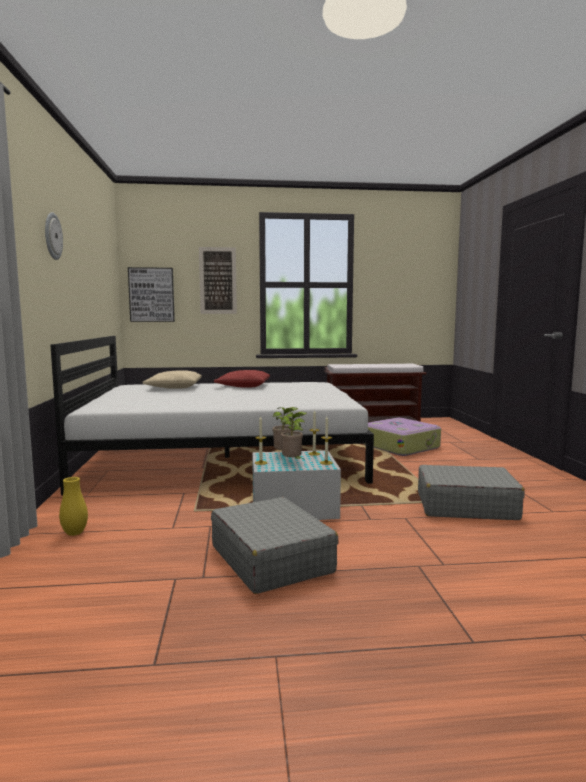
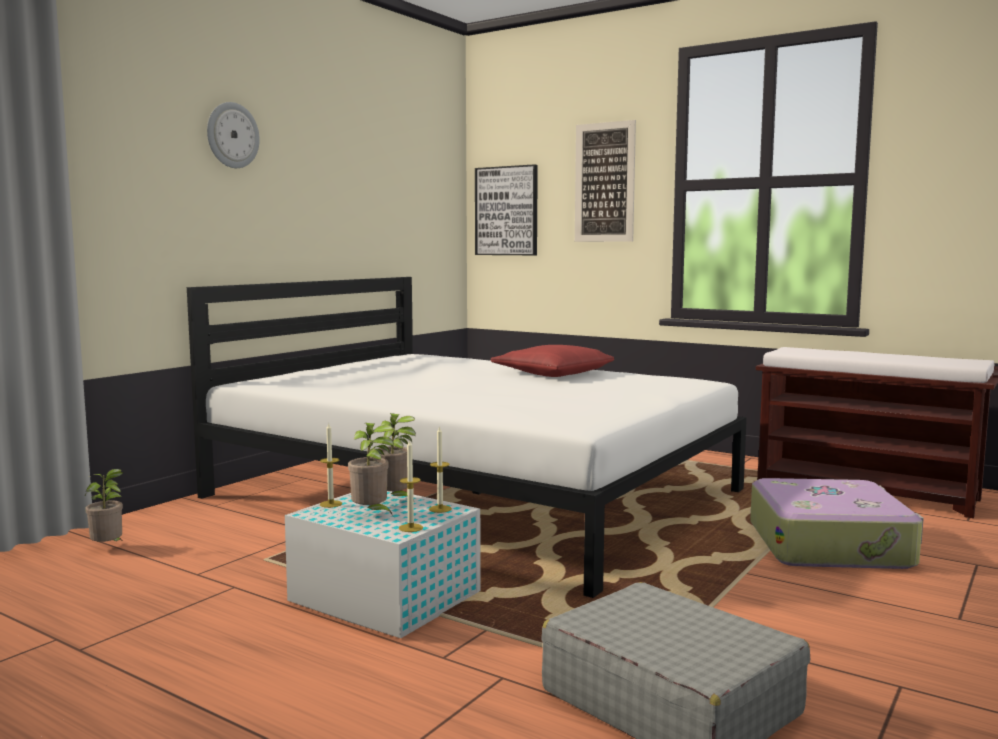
camera: 40 degrees right, 0 degrees up
(74, 533) = (109, 548): yellow vase -> potted plant
(173, 387) = (446, 363): beige pillow -> none
(271, 558) = (187, 659): grey suitcase -> none

